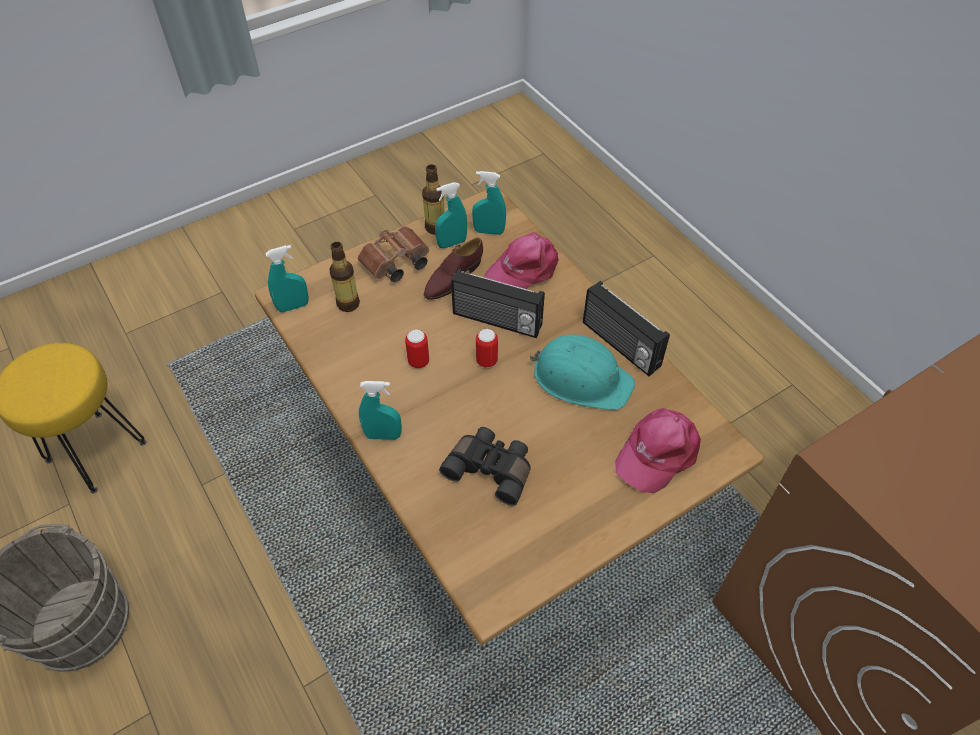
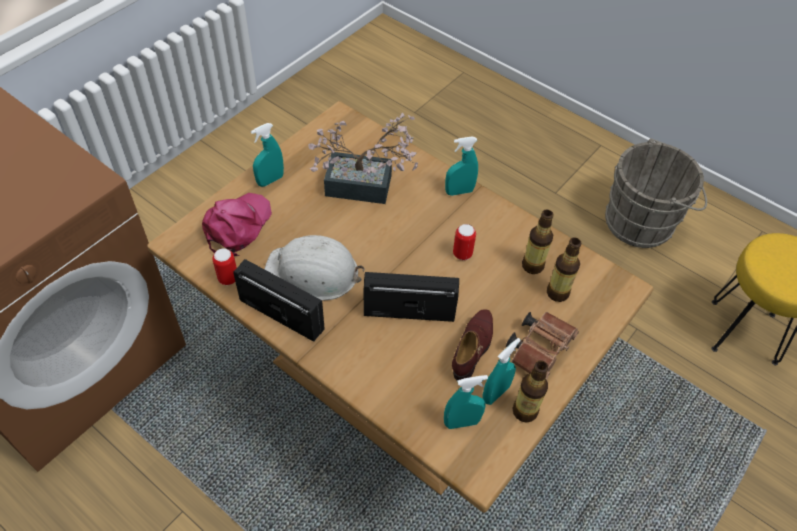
camera: 160 degrees right, 0 degrees up
(293, 306) = (605, 278): turquoise spray bottle -> turquoise spray bottle (270, 180)
(355, 333) = (532, 266): none -> bottle
(486, 361) = (403, 268): can -> can (228, 278)
(491, 469) = (367, 187): black binoculars -> potted plant
(523, 270) = (403, 378): pink cap -> none
(581, 378) = (313, 273): turquoise hard hat -> white hard hat

